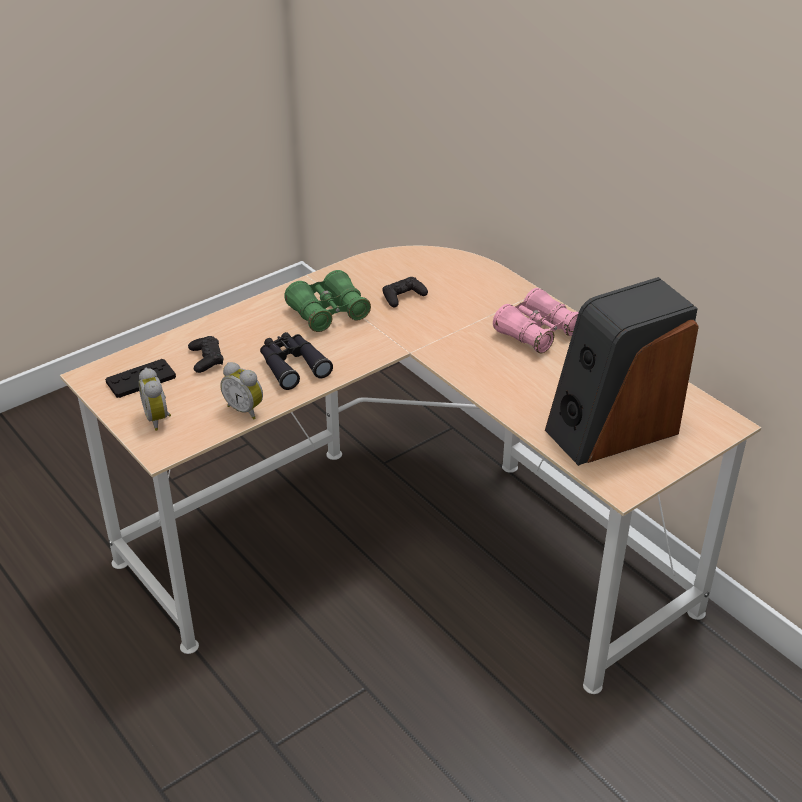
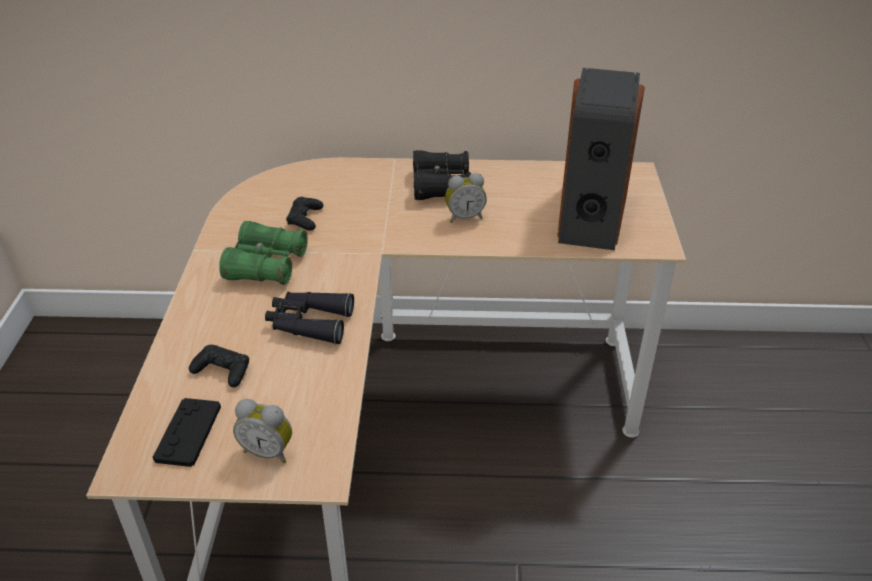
camera: 50 degrees left, 0 degrees up
(245, 409) = (332, 384): alarm clock -> alarm clock (464, 217)
(537, 332) = (440, 186): pink binoculars -> black binoculars

